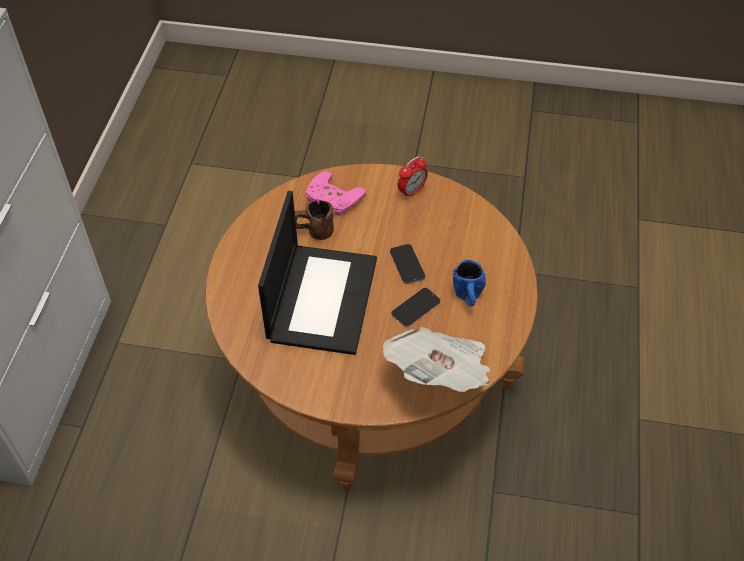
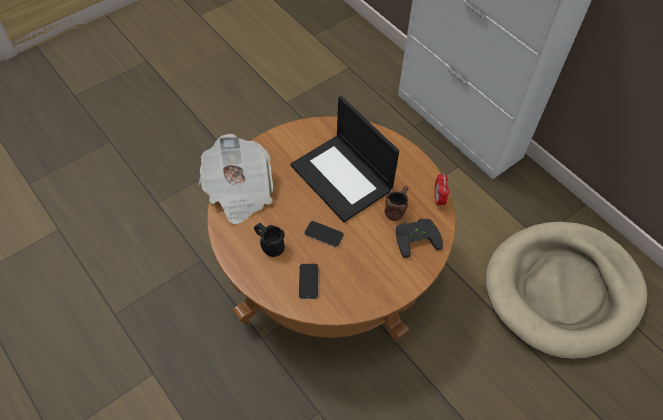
camera: 130 degrees right, 5 degrees up
(214, 182) = (562, 290): none -> beige dog bed
(332, 199) = (416, 237): pink game controller -> black game controller
(411, 191) = (381, 286): alarm clock -> alarm clock (438, 199)
(416, 308) = (289, 214): phone -> phone (308, 281)
(468, 298) = (268, 244): blue mug -> black mug

